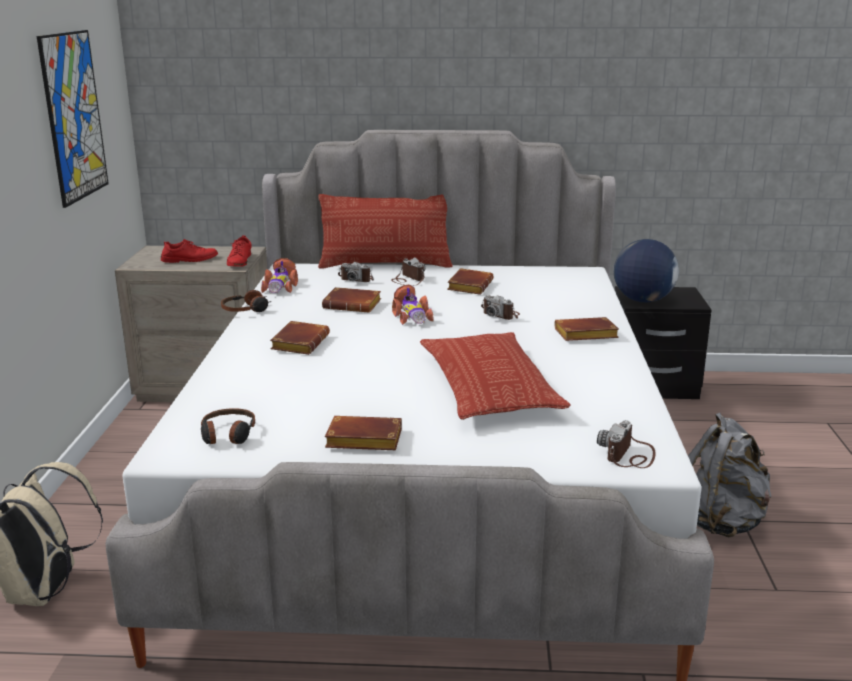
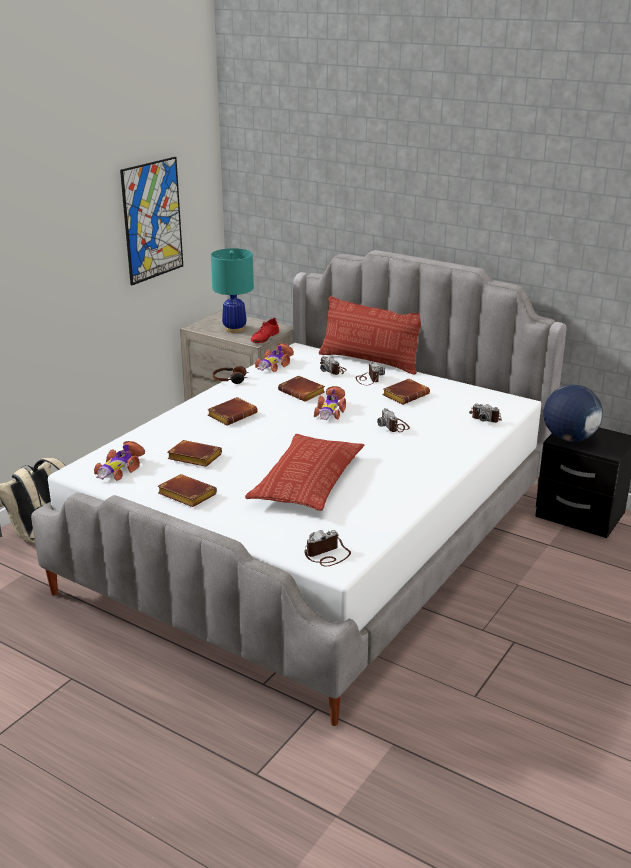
camera: 30 degrees right, 5 degrees up
(189, 259) = (234, 329): red shoe -> turquoise table lamp
(228, 435) = (120, 469): headphones -> toy car
(578, 289) = (485, 418): none -> camera
(584, 335) = (430, 459): brown book -> brown book (193, 458)
(722, 521) = (497, 637): grey backpack -> none

